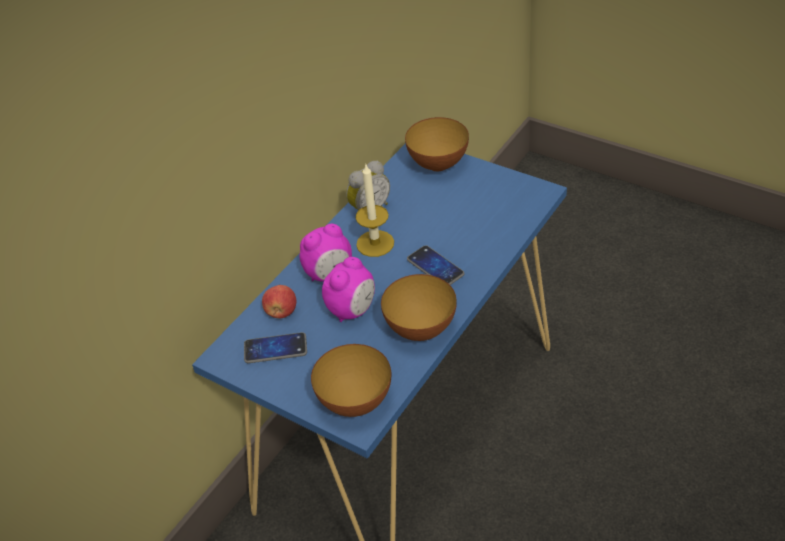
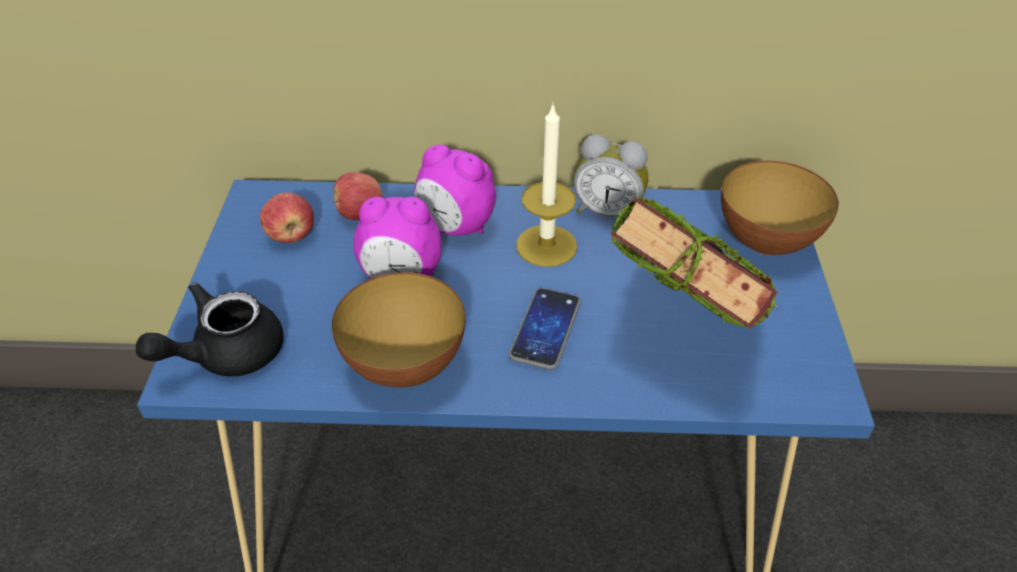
camera: 55 degrees right, 0 degrees up
(275, 349) = (291, 235): phone -> apple
(355, 402) = (225, 353): bowl -> black teapot
(473, 221) = (681, 333): none -> book

